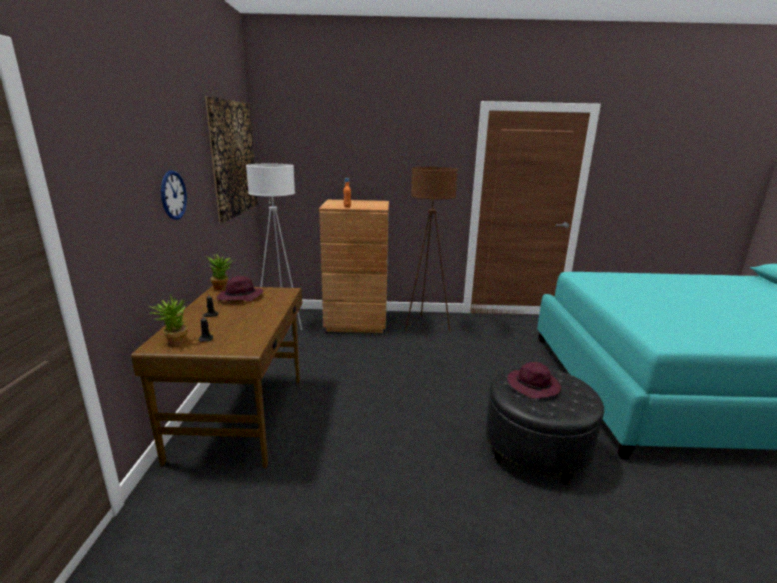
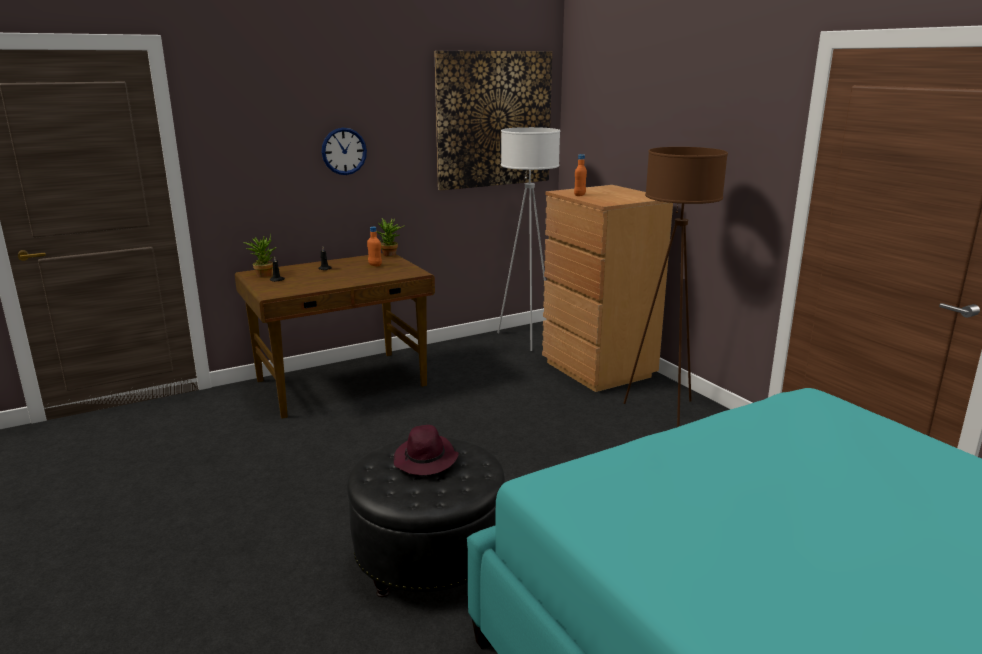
camera: 60 degrees right, 0 degrees up
(240, 297) = (375, 265): purple hat -> orange bottle

